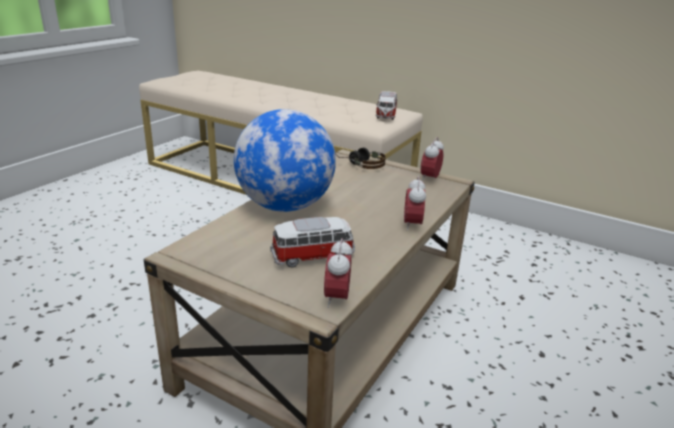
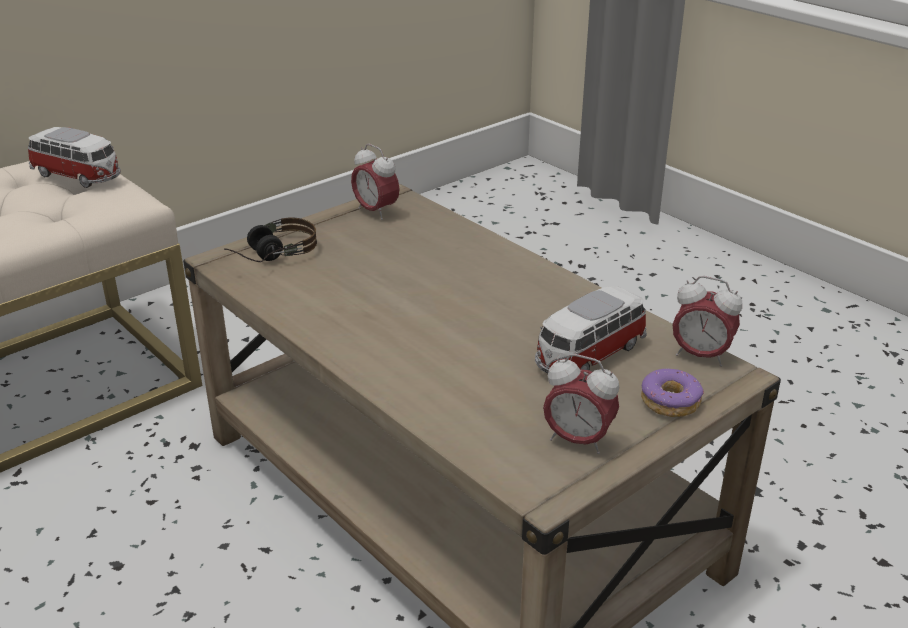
camera: 70 degrees left, 5 degrees up
(273, 288) = (670, 402): none -> donut
(285, 206) = (408, 356): globe -> none
(313, 256) = (588, 356): toy car -> toy car turned 135 degrees counterclockwise
(412, 225) = (521, 261): alarm clock -> alarm clock (577, 440)

